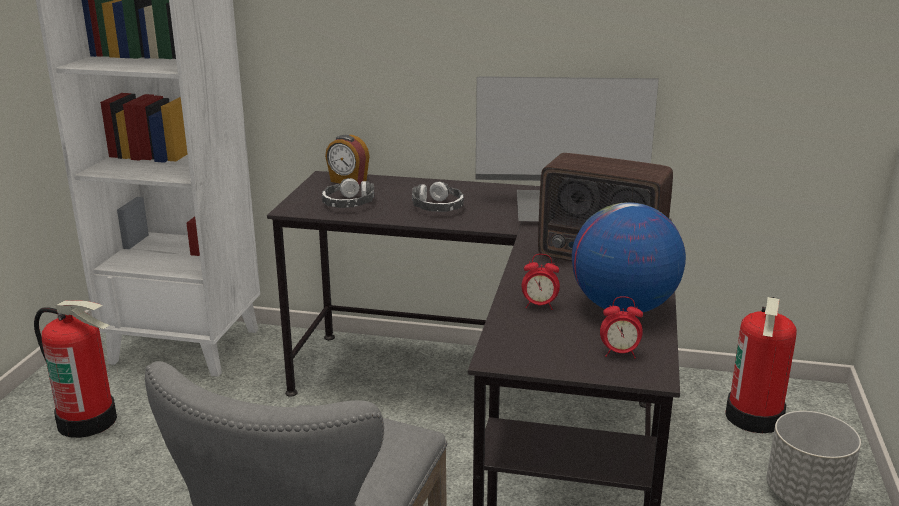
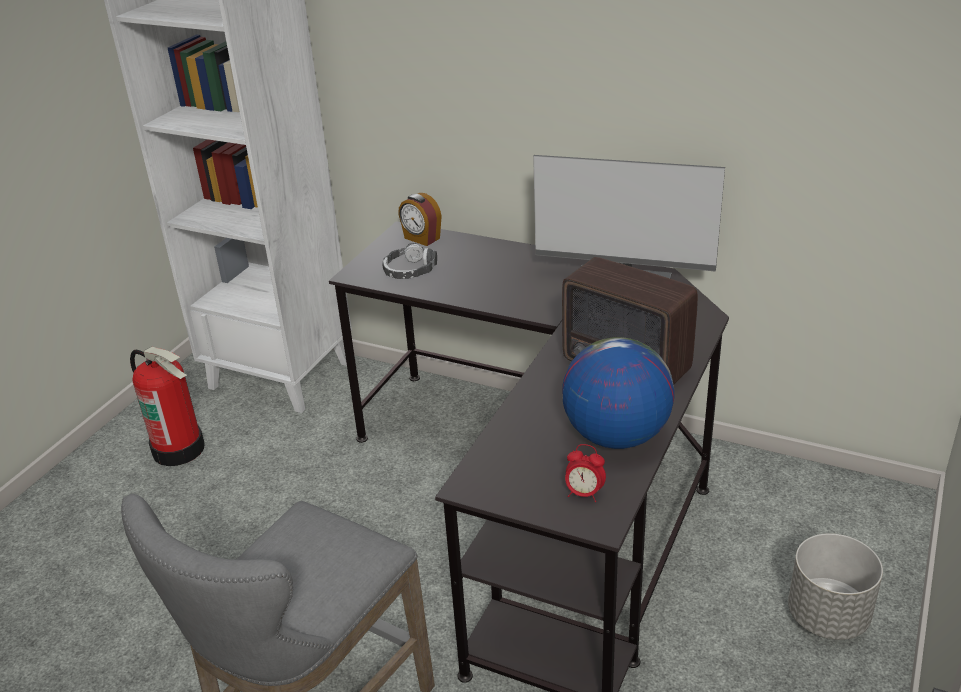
camera: 15 degrees right, 10 degrees up
(438, 207) = (494, 282): headphones -> none
(539, 306) = (535, 425): alarm clock -> none
(755, 417) = (814, 519): fire extinguisher -> none

